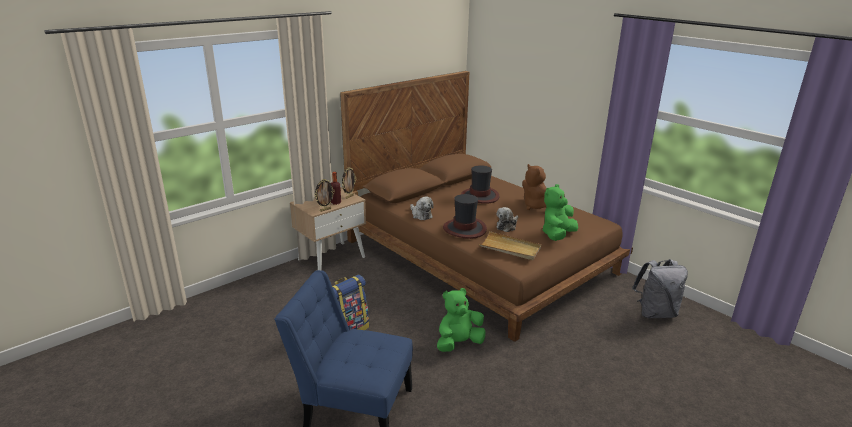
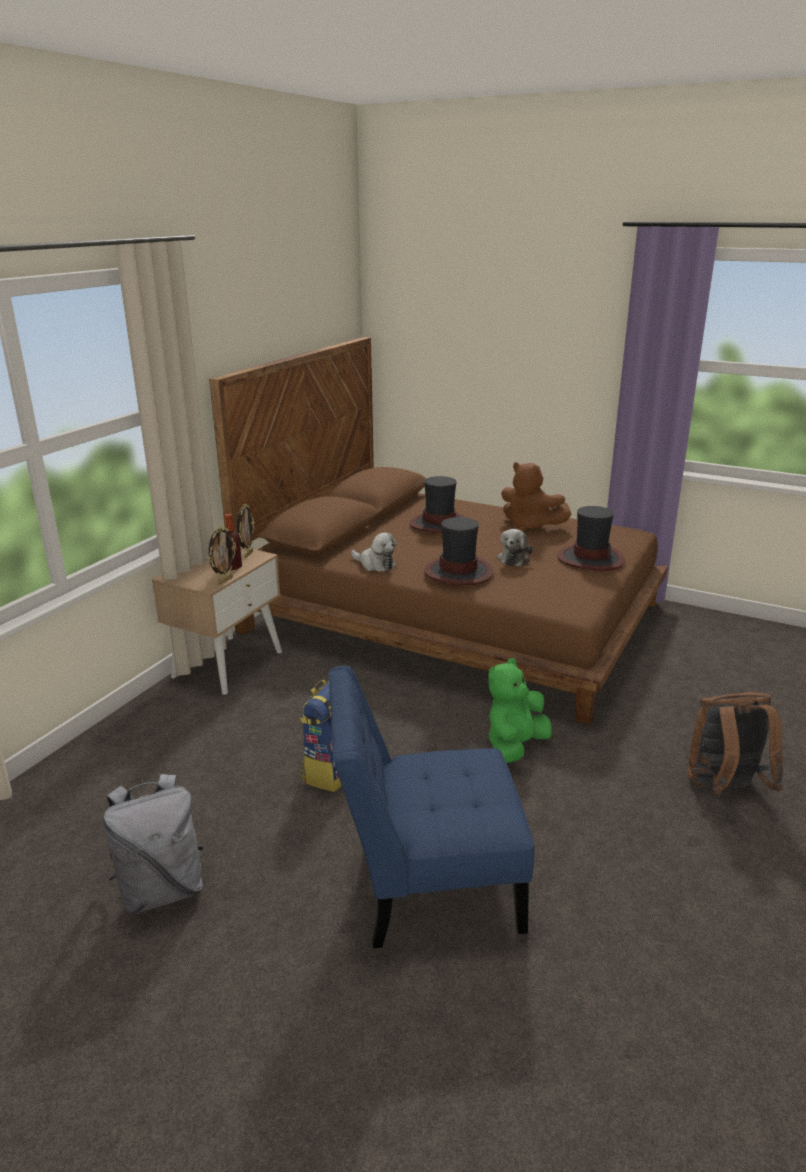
camera: 20 degrees left, 0 degrees up
(510, 248) = (546, 587): beige tray -> none
(557, 235) = (590, 559): green plush toy -> hat
(572, 404) = (724, 790): none -> brown backpack
(655, 313) = (732, 644): grey backpack -> grey backpack (162, 890)

